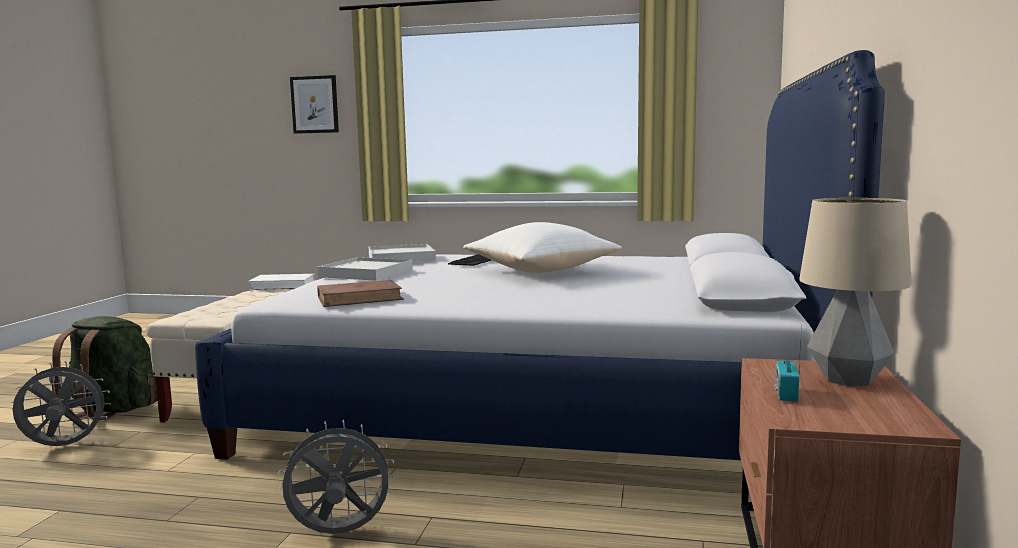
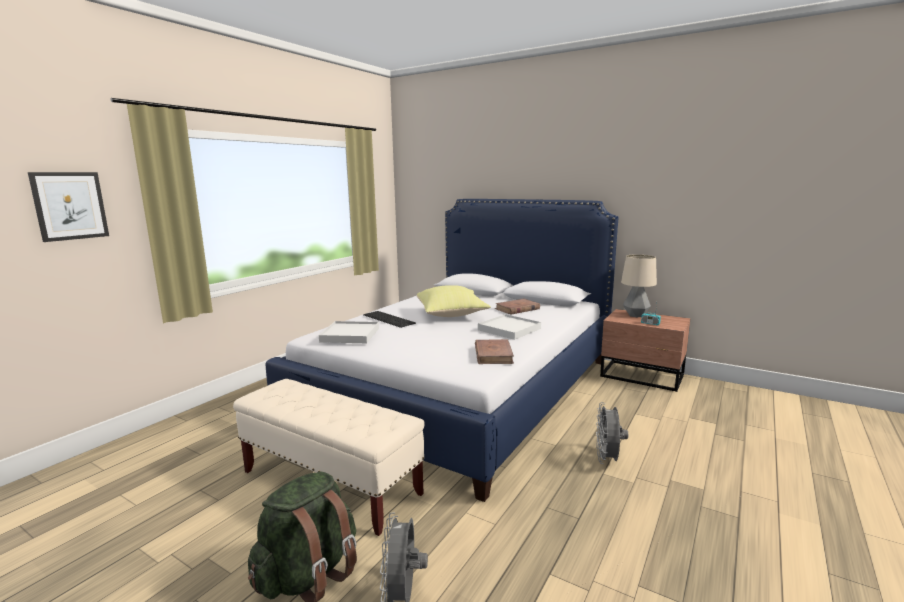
camera: 70 degrees left, 5 degrees up
(283, 286) = (283, 393): white book -> none
(366, 273) = (398, 348): white tray -> white tray (509, 329)
(541, 272) = (451, 315): white pillow -> yellow pillow
(631, 289) = (517, 309): none -> brown book

